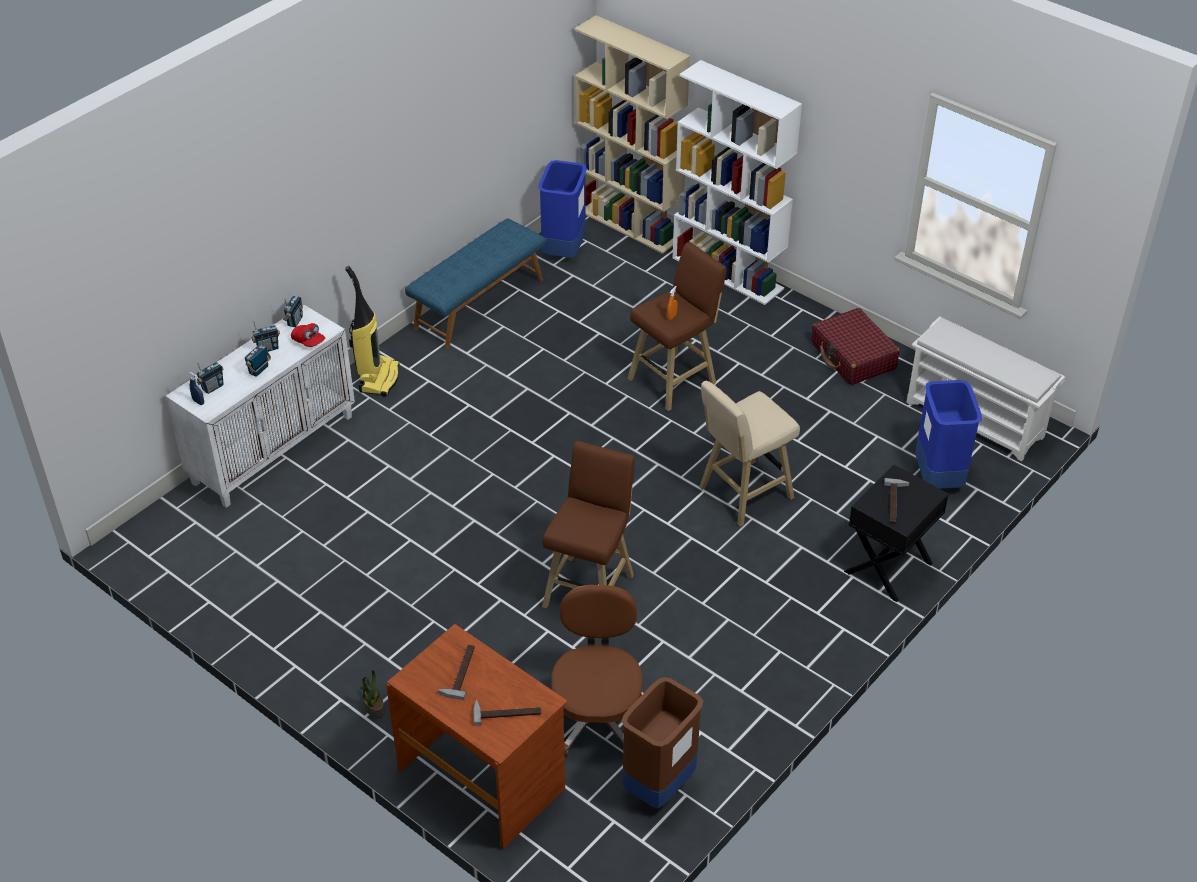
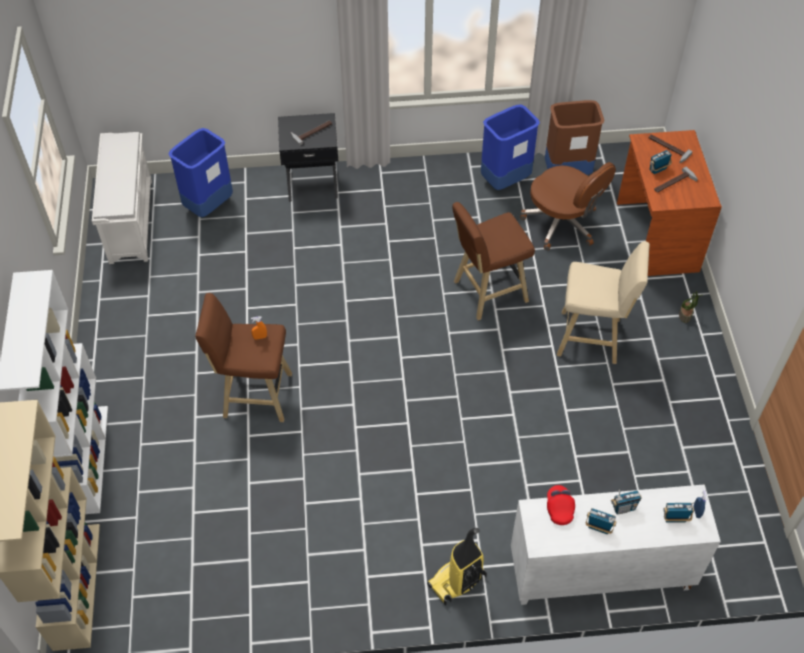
camera: 135 degrees left, 10 degrees up
(294, 321) = (552, 542): radio -> radio (658, 170)
(478, 303) = (297, 599): blue bench -> none
(564, 251) = (164, 601): blue trash can -> blue trash can (505, 180)
(597, 715) = (562, 224): brown office chair -> brown office chair turned 90 degrees counterclockwise
(742, 494) = (327, 280): beige stool -> beige stool (592, 338)
(853, 356) = (123, 317): red suitcase -> none

